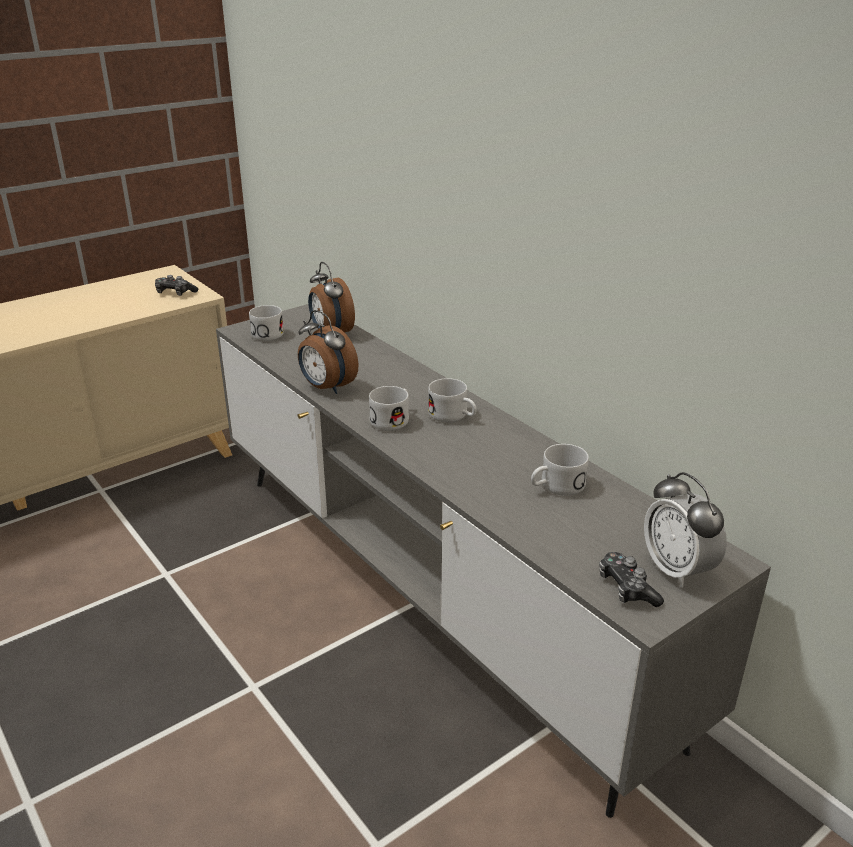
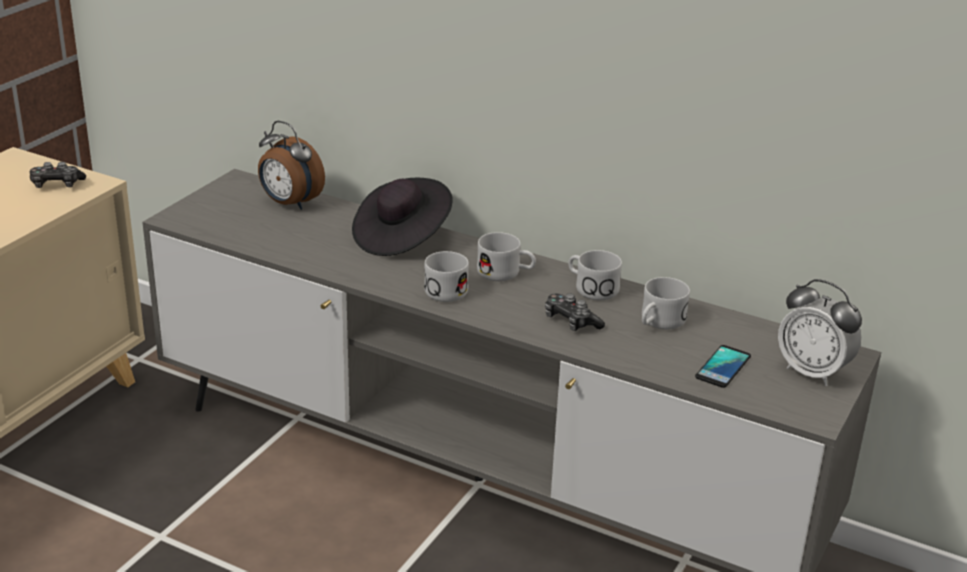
camera: 25 degrees left, 0 degrees up
(266, 333) = (212, 217): white mug -> white mug (591, 288)
(326, 388) = (344, 268): alarm clock -> none
(393, 372) = (401, 237): none -> black hat
(586, 543) = (723, 367): none -> phone
(627, 588) = (784, 397): game controller -> game controller (571, 321)

